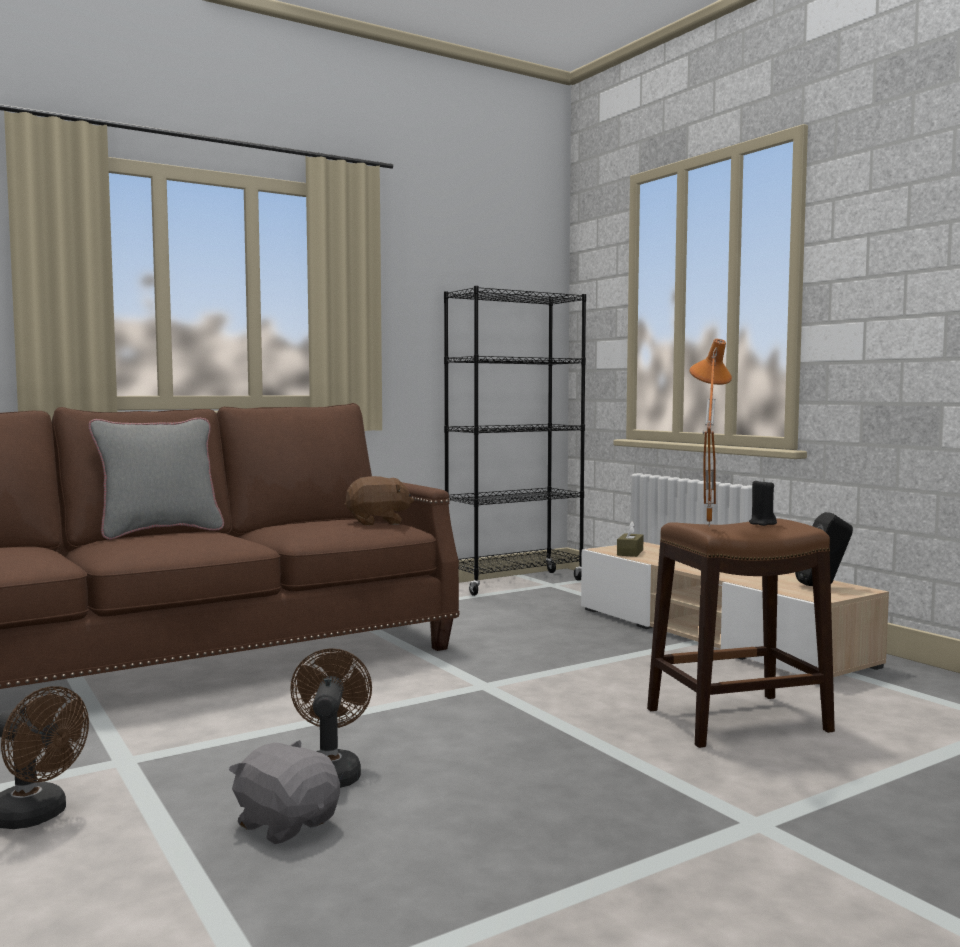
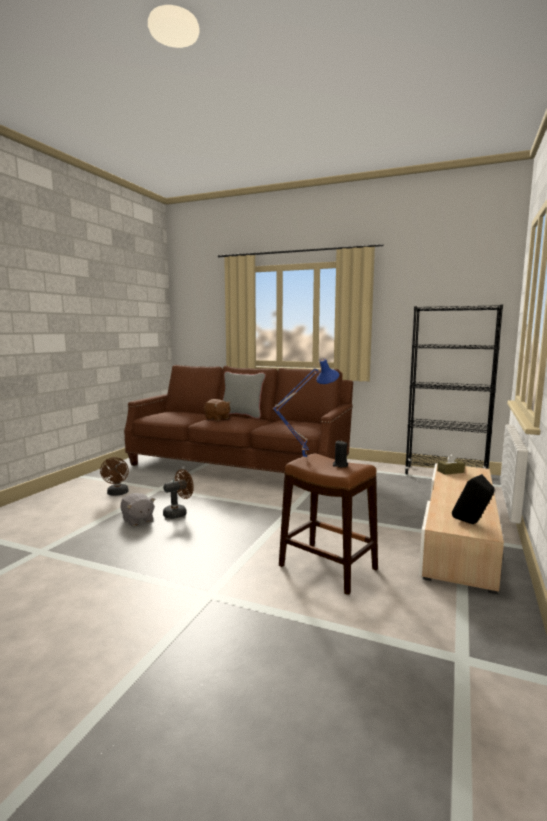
camera: 55 degrees right, 5 degrees up
(287, 823) = (137, 520): grey plush toy -> grey plush toy turned 135 degrees clockwise
(378, 523) = (304, 426): brown plush toy -> brown plush toy (217, 418)
(705, 526) = (304, 458): orange table lamp -> blue table lamp

